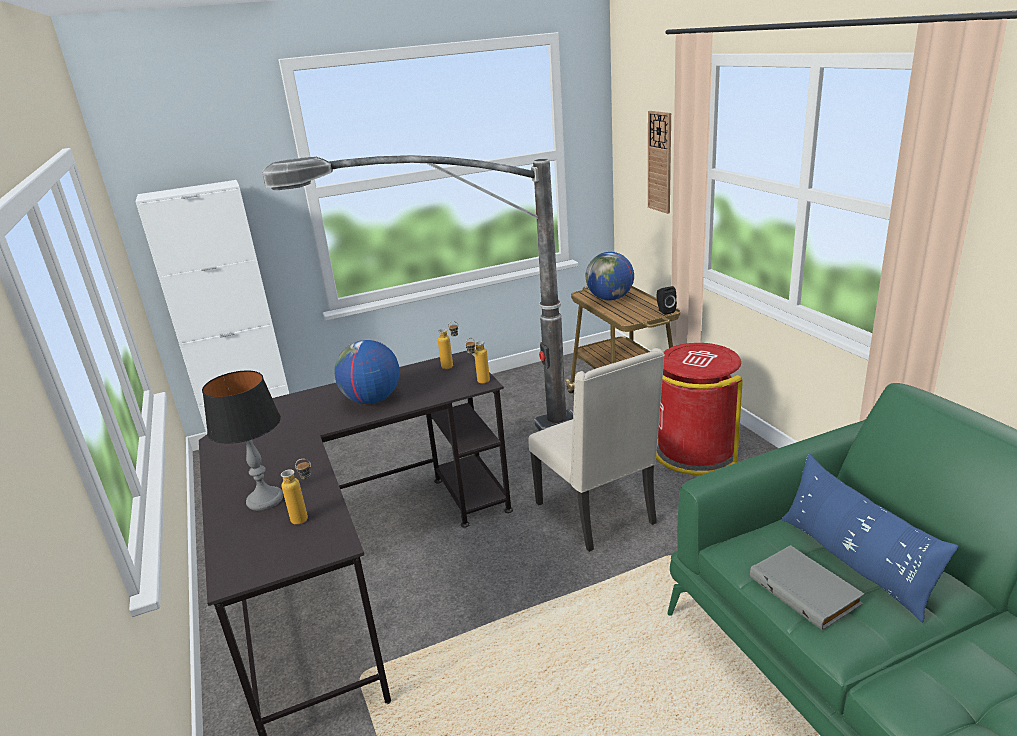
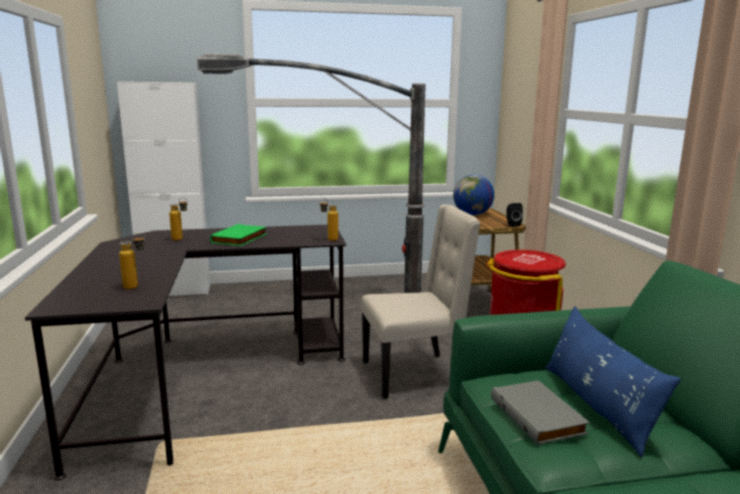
camera: 10 degrees right, 10 degrees down
(265, 500) = (116, 275): table lamp -> none
(372, 400) = (240, 239): globe -> green book
(452, 366) = (315, 230): bottle -> bottle (181, 239)
(598, 514) = (414, 374): beige chair -> beige chair turned 90 degrees counterclockwise
(660, 162) = (530, 110): wall clock -> none

